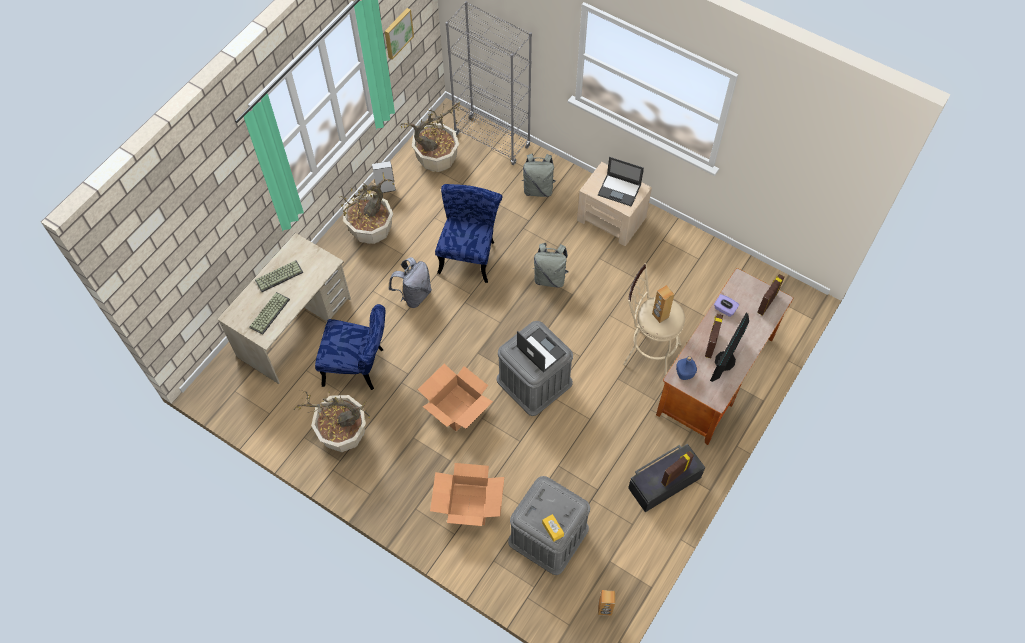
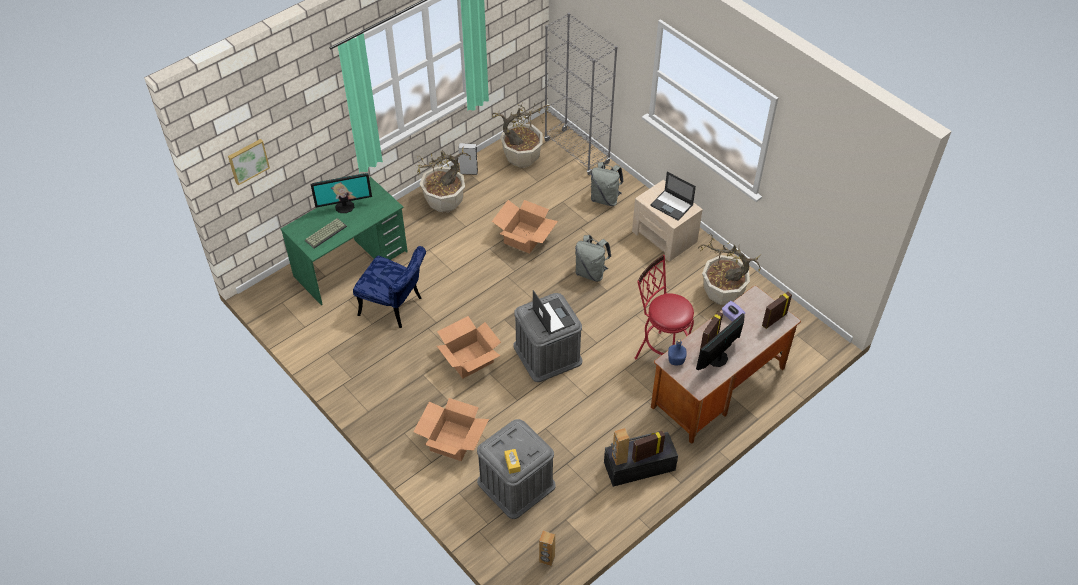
camera: 15 degrees right, 10 degrees down
(279, 275) = (344, 206): keyboard -> monitor
(295, 328) = (351, 264): beige desk -> green desk
(343, 434) = (362, 358): potted plant -> potted plant (722, 294)
(397, 33) = (503, 28): picture -> picture (248, 161)
(414, 295) = (464, 260): grey backpack -> none
(469, 253) = (525, 237): blue chair -> cardboard box
(647, 352) = (660, 353): beige stool -> red stool
(660, 315) = (669, 308): brown speaker -> brown speaker (619, 458)

